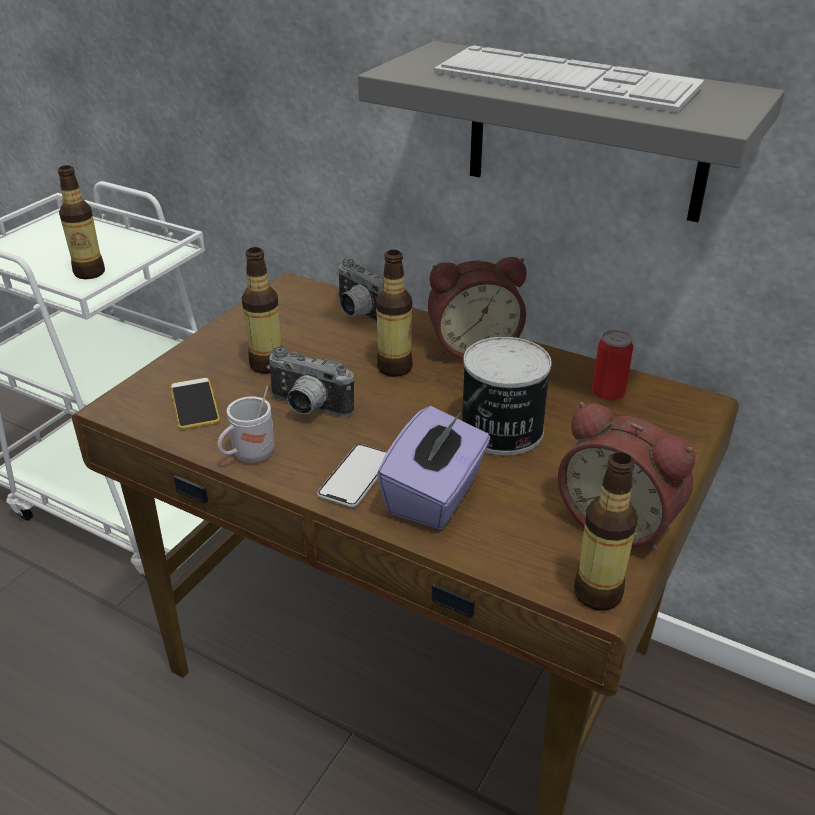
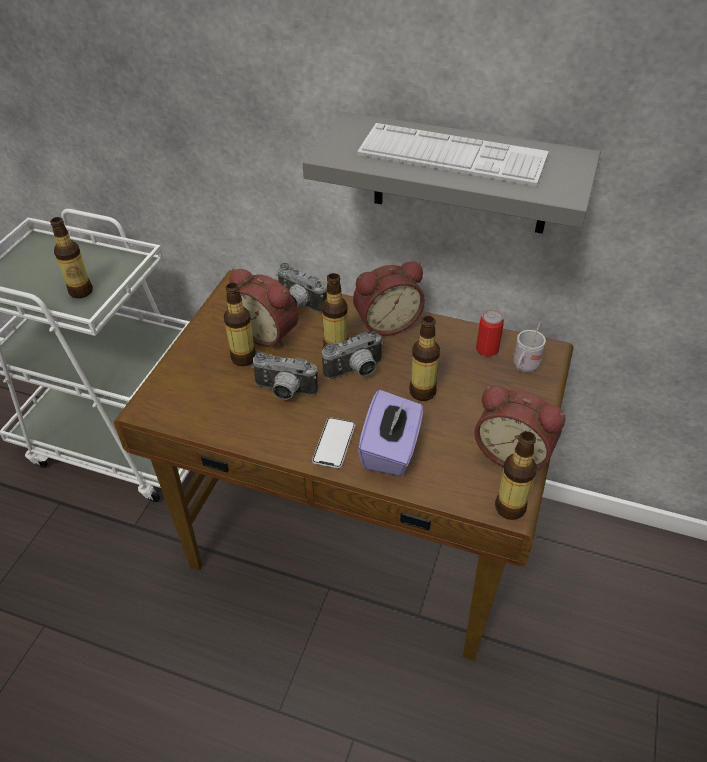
camera: 10 degrees left, 10 degrees up
(194, 404) = (202, 399): phone -> none
(248, 456) = (255, 437): white mug -> white mug (523, 367)
(310, 341) = (268, 333): none -> alarm clock
(414, 397) = (356, 372): none -> camera
(501, 431) = (422, 392): can -> bottle

